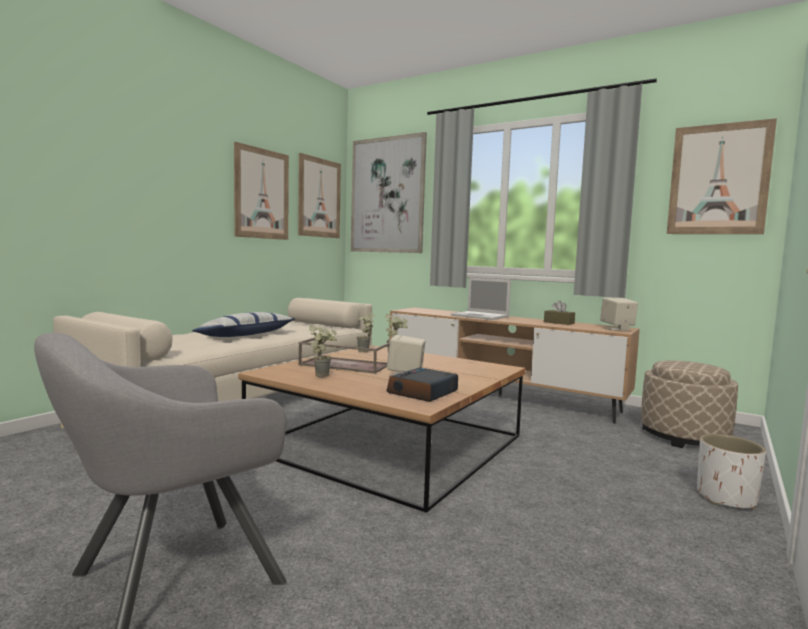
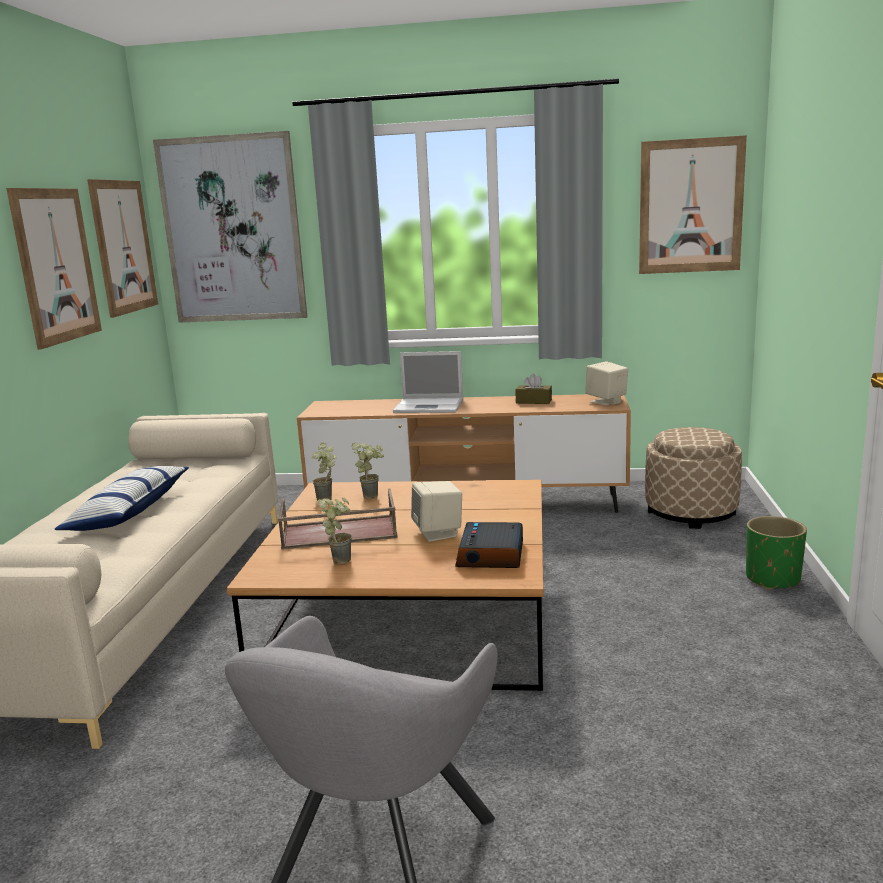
camera: 25 degrees left, 10 degrees up
(726, 498) = (772, 579): white planter -> green planter

